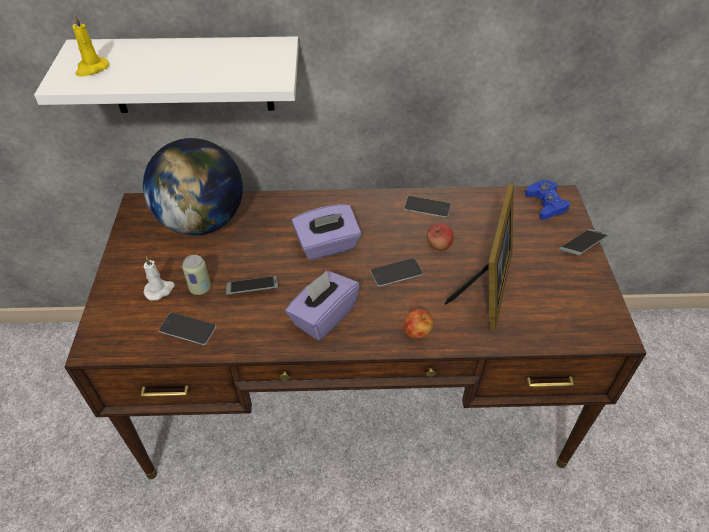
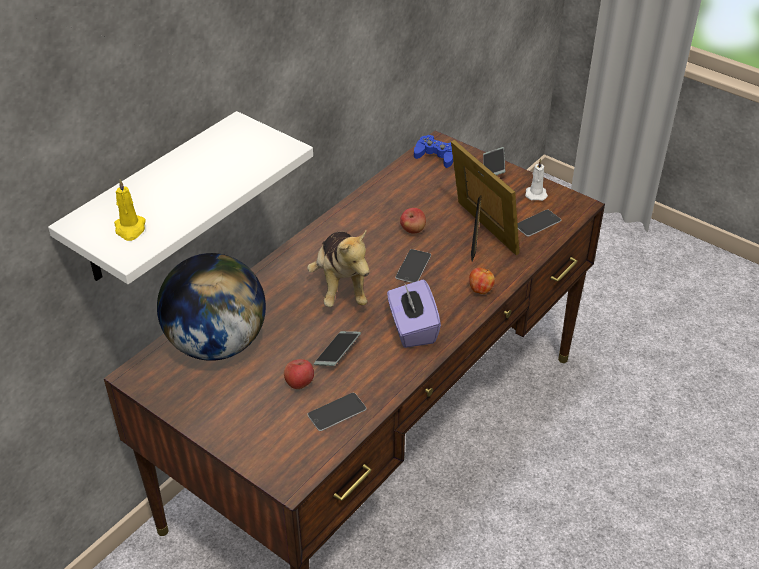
camera: 50 degrees left, 5 degrees down
(160, 290) = (271, 409): white candle -> white candle (535, 193)
(200, 288) = (299, 383): can -> apple
(327, 246) = (341, 286): purple tissue box -> plush toy
(427, 207) = (365, 210): phone -> phone (537, 223)

